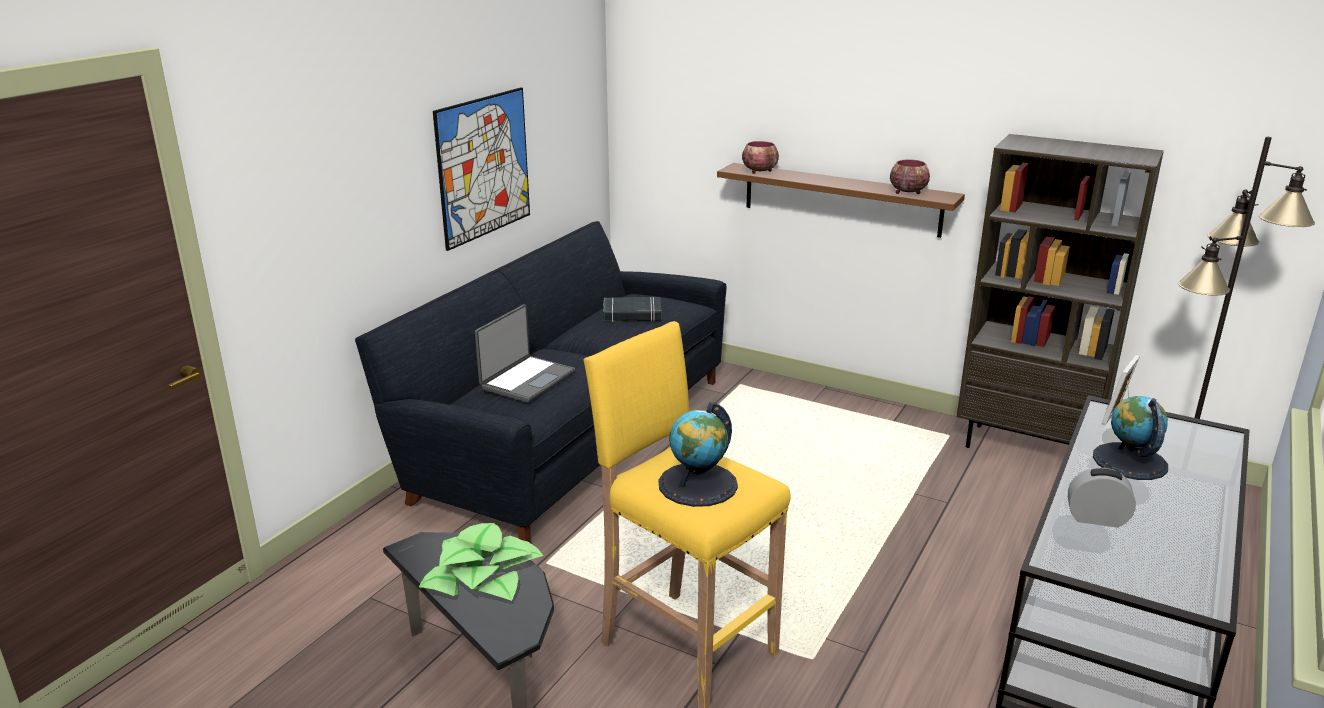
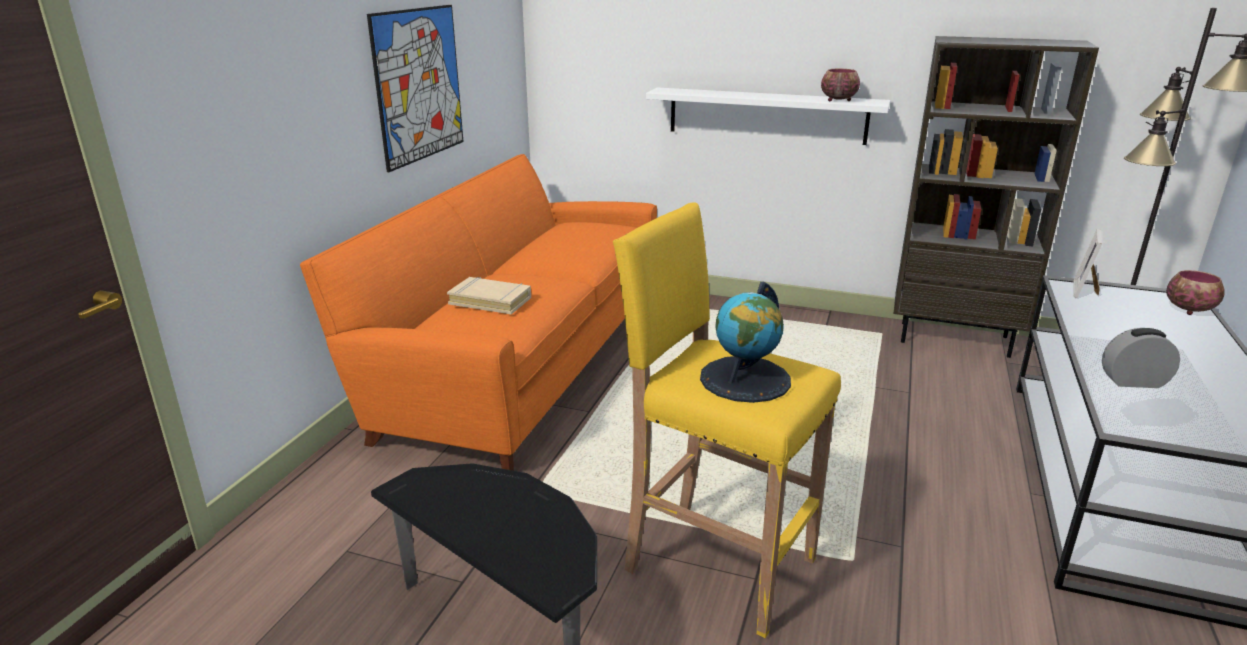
camera: 10 degrees left, 0 degrees up
(483, 577) = (502, 512): potted plant -> none
(526, 380) = (490, 301): laptop -> beige book
(568, 434) = (520, 362): black sofa -> orange sofa
(632, 314) = (575, 237): black book -> none
(760, 171) = (688, 92): bowl -> bowl (1189, 310)
(841, 199) = (766, 115): brown shelf -> white shelf
(1129, 461) = (1122, 327): globe -> none

